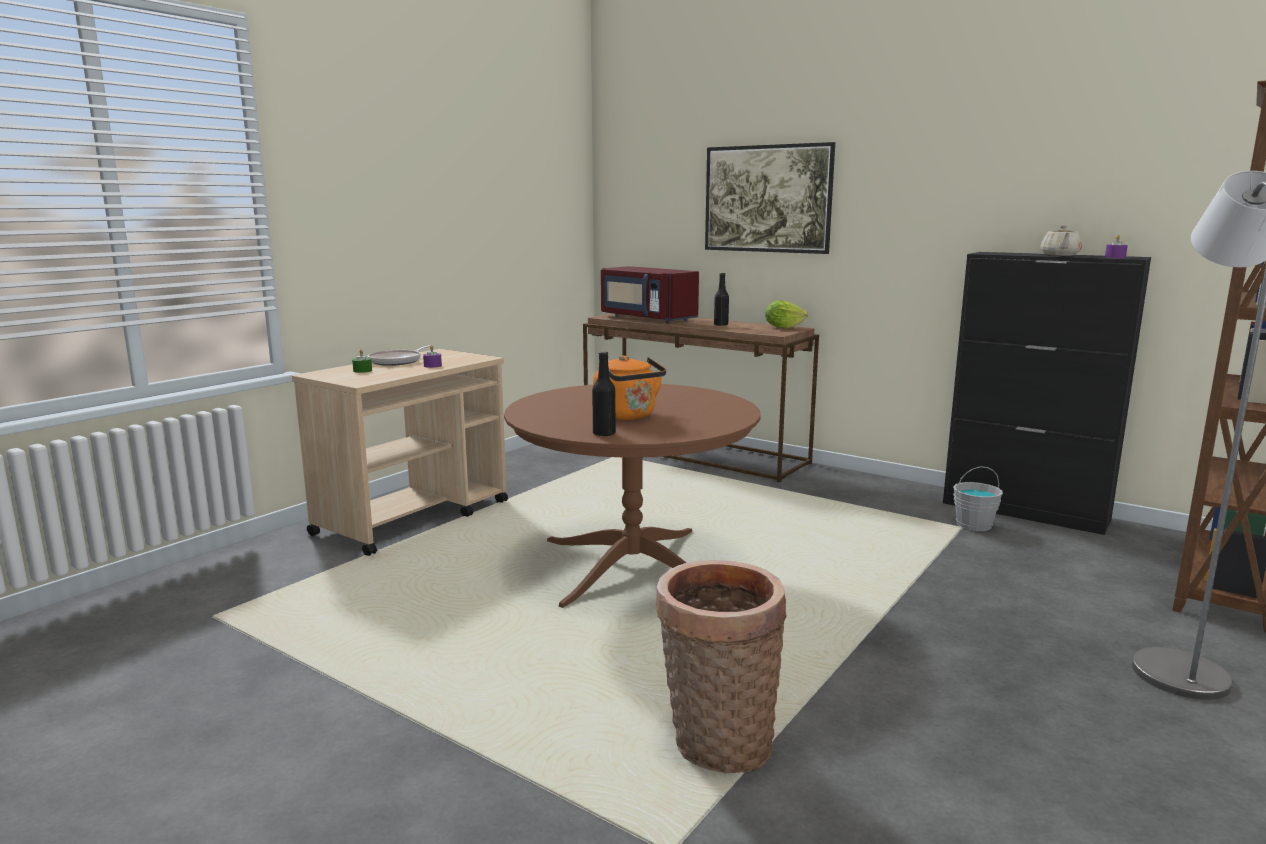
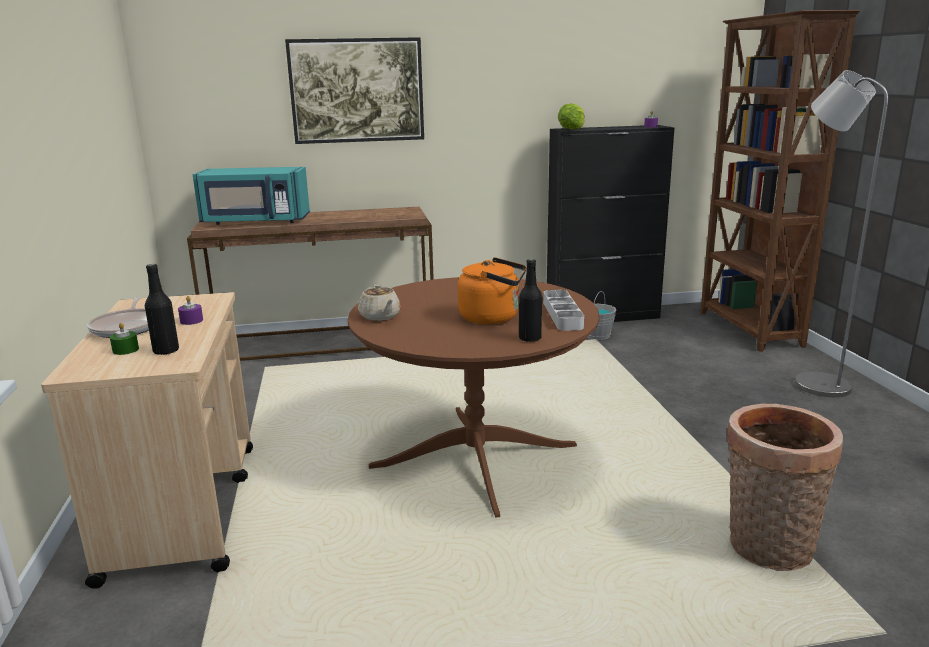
camera: 45 degrees left, 5 degrees up
(646, 318) = (255, 221): red microwave -> turquoise microwave
(684, 428) = (562, 314): none -> grey tray
(721, 325) = (343, 216): black bottle -> black bottle (166, 351)
(783, 327) = (398, 210): lettuce -> lettuce (571, 129)
(1059, 255) = (616, 127): beige teapot -> beige teapot (380, 316)

